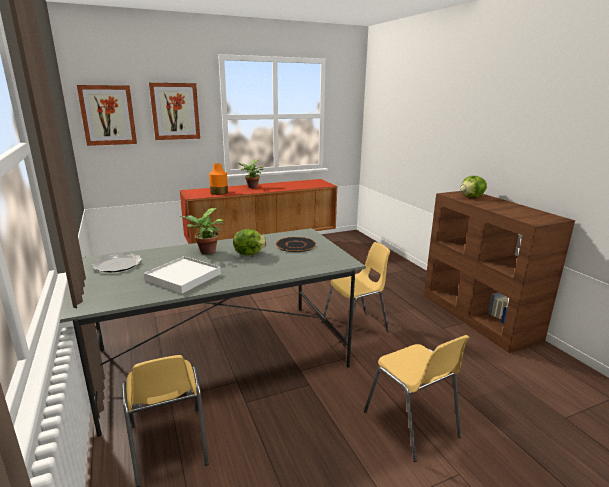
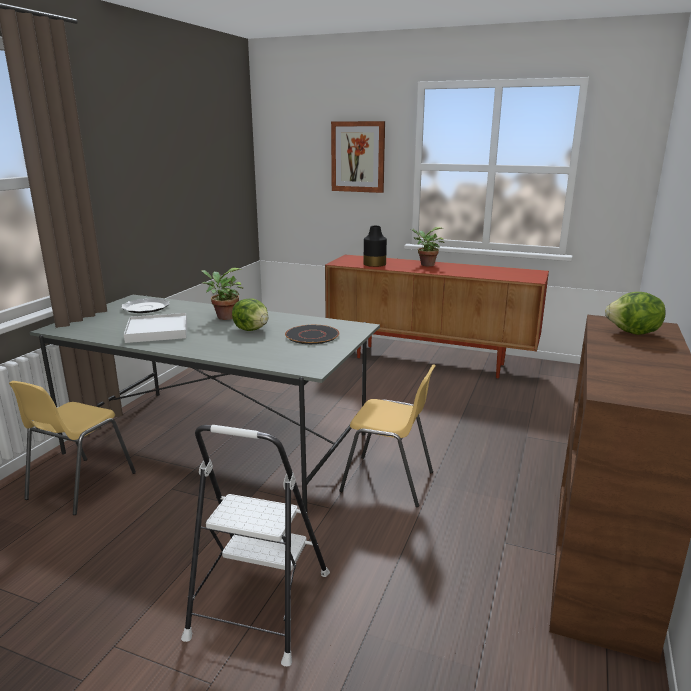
camera: 45 degrees right, 0 degrees up
(108, 115) = (289, 159): picture -> none
(219, 192) = (374, 264): orange vase -> black vase
(411, 424) = (258, 606): yellow chair -> white step ladder

